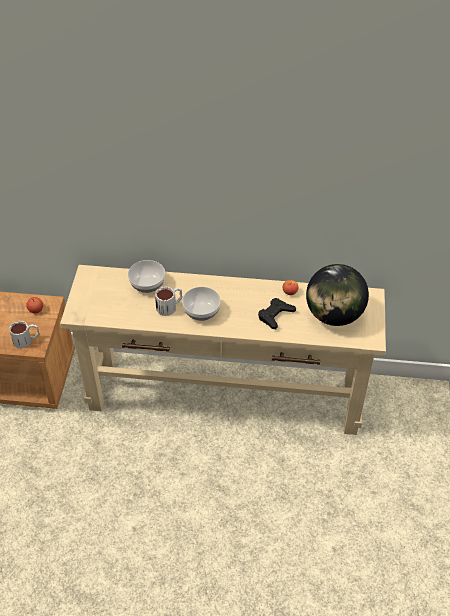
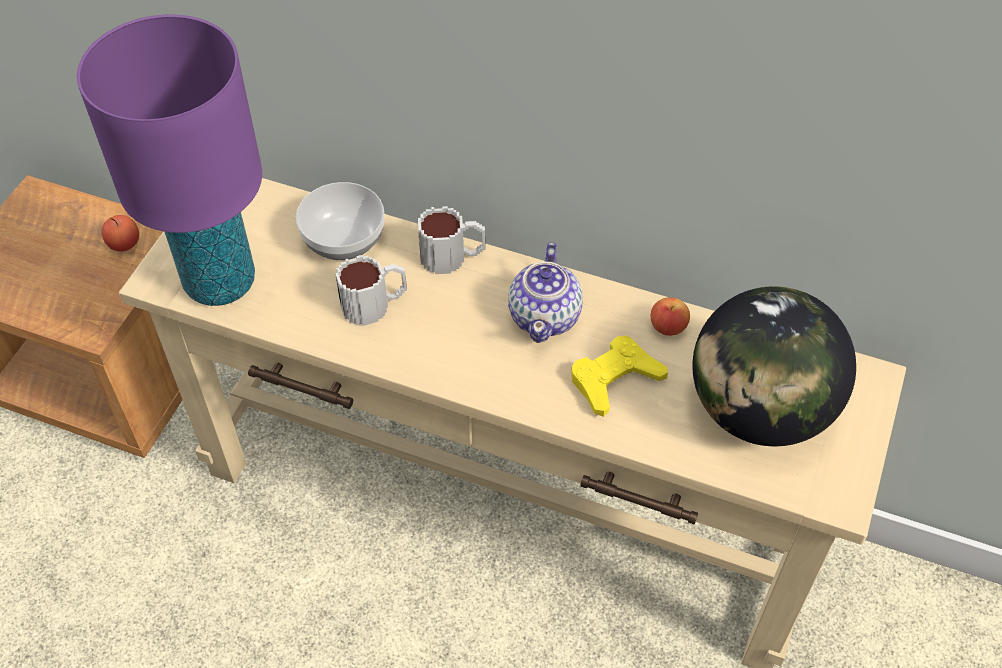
camera: 15 degrees right, 5 degrees up
(26, 340) = (79, 307): mug -> mug (453, 256)
(102, 311) = (220, 282): none -> purple table lamp
(202, 312) = (443, 334): bowl -> none
(240, 297) = (545, 316): none -> teapot
(275, 315) = (614, 379): black game controller -> yellow game controller

